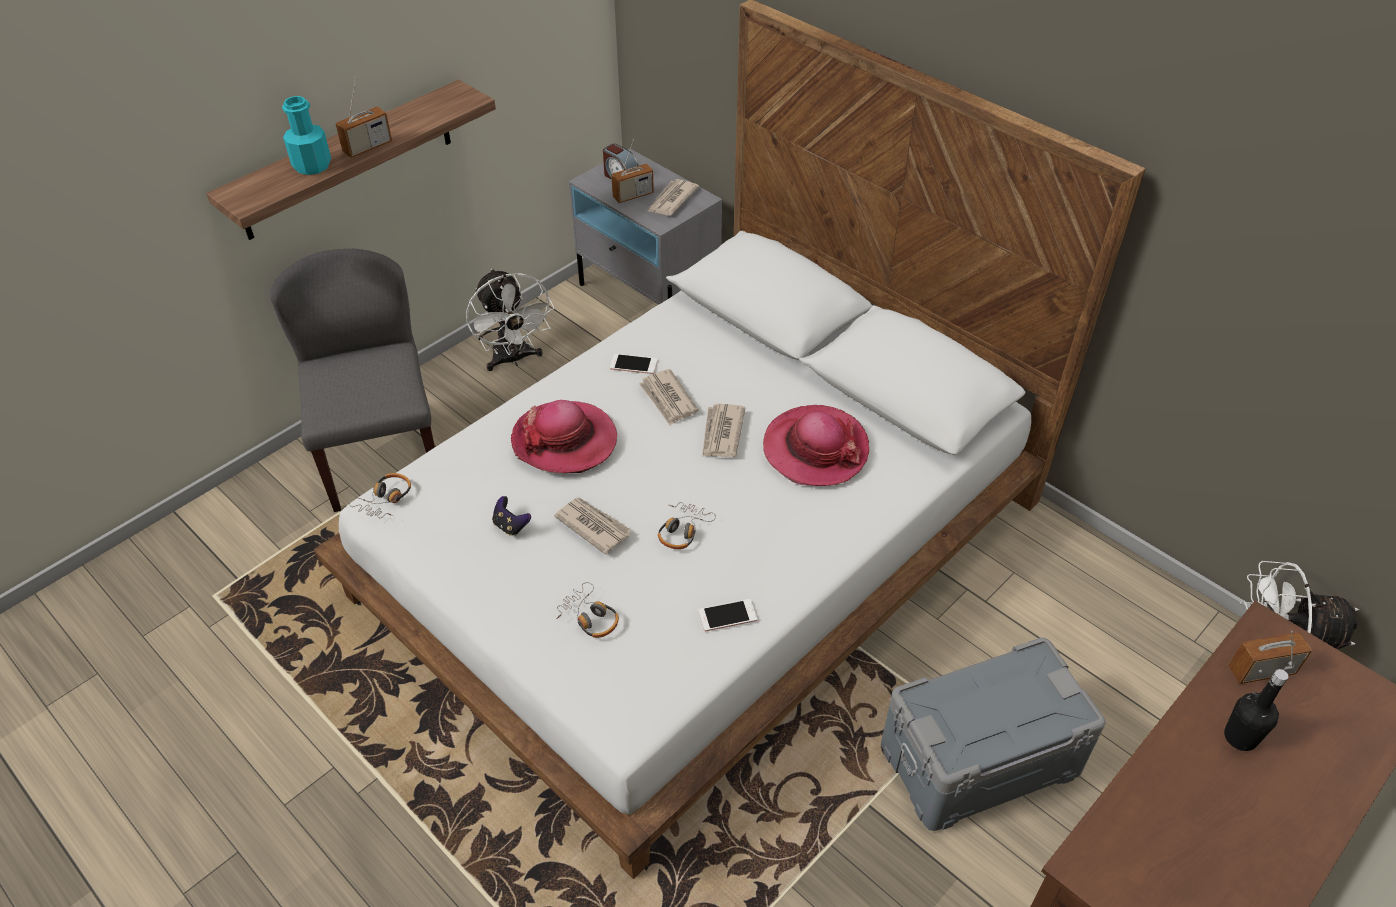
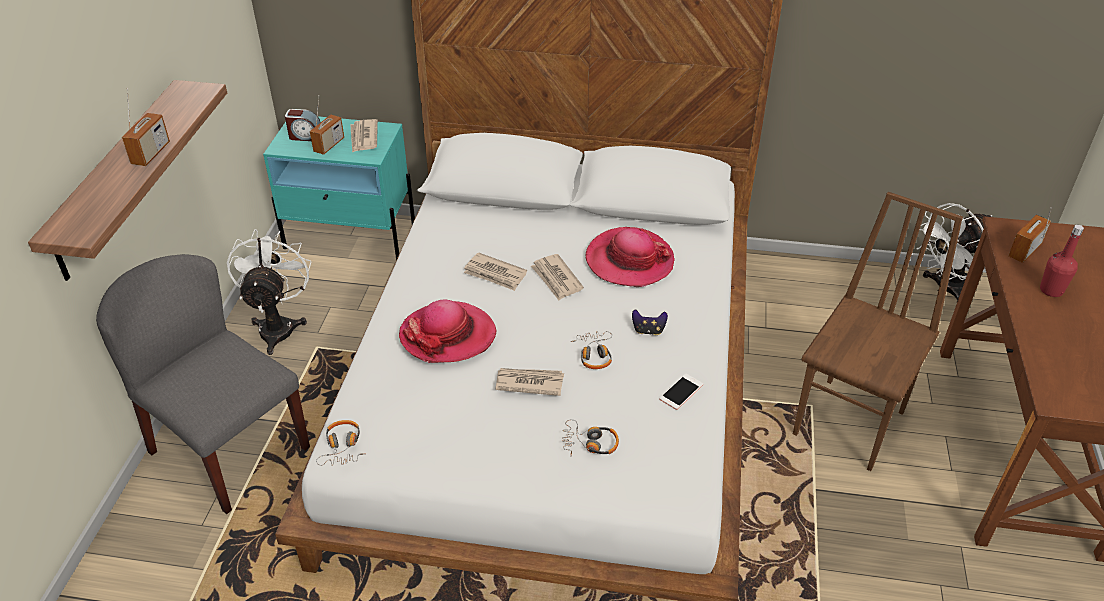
camera: 35 degrees left, 5 degrees down
(312, 165) = (113, 184): turquoise bottle -> none
(511, 526) = (466, 414): game controller -> game controller (648, 330)
(513, 359) = (278, 326): white fan -> white fan turned 120 degrees counterclockwise
(633, 364) = (443, 262): phone -> none
(648, 298) = (351, 236): grey nightstand -> turquoise nightstand
(980, 760) = (851, 423): grey storage box -> brown chair
(1240, 737) = (1051, 290): black bottle -> red bottle

